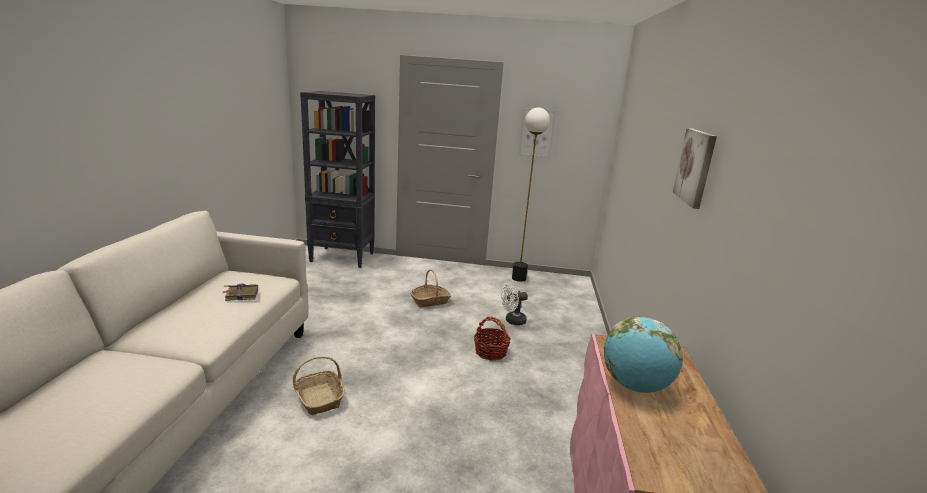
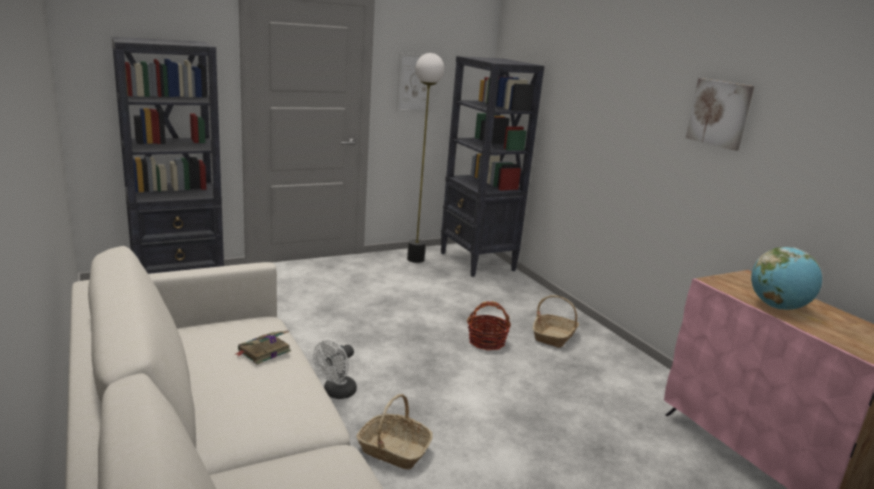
camera: 35 degrees left, 0 degrees up
(430, 301) = (361, 308): basket -> basket (554, 336)
(512, 321) = (466, 305): white fan -> white fan (336, 393)
(569, 292) = (477, 262): none -> black bookcase

